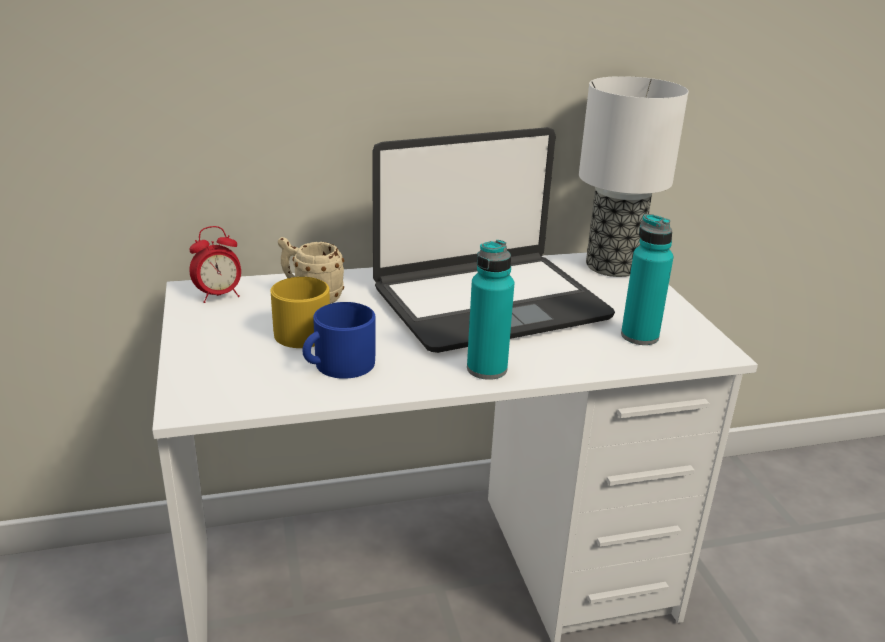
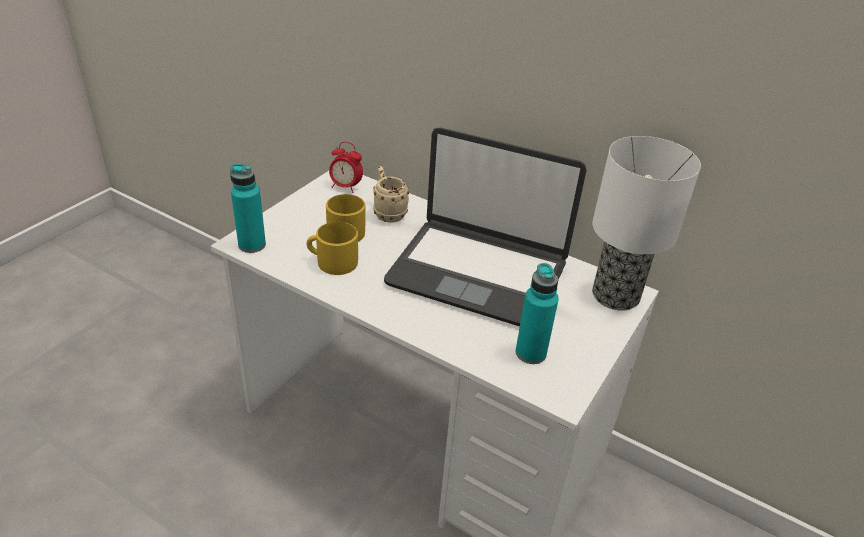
camera: 45 degrees right, 10 degrees up
(338, 365) = (332, 261): blue mug -> yellow mug
(486, 369) = (399, 312): turquoise bottle -> turquoise bottle (252, 245)

